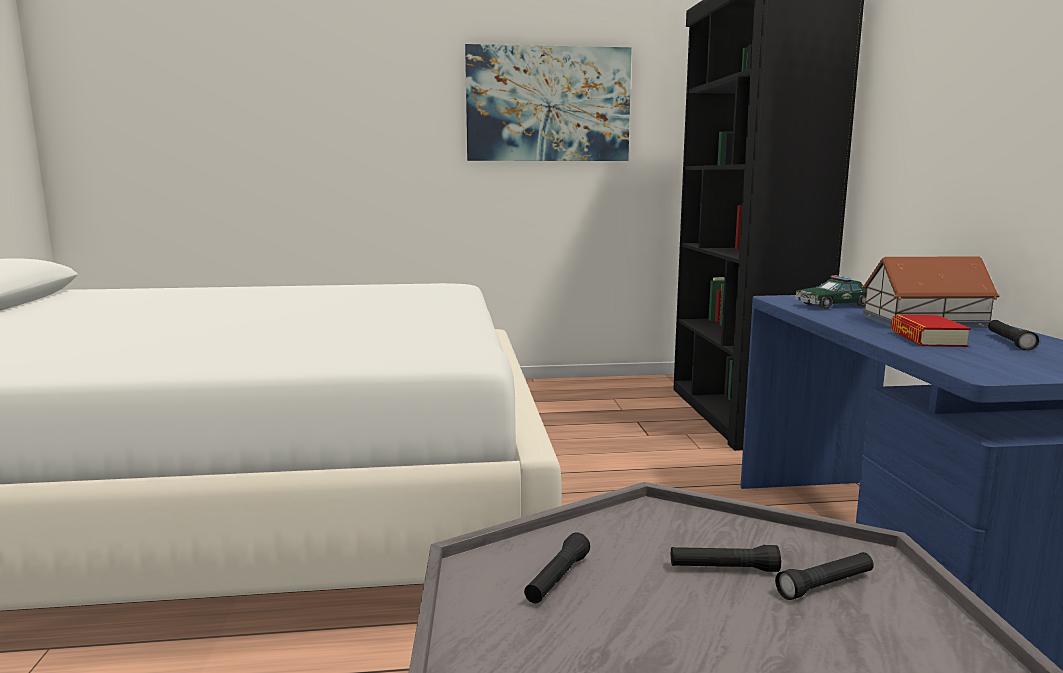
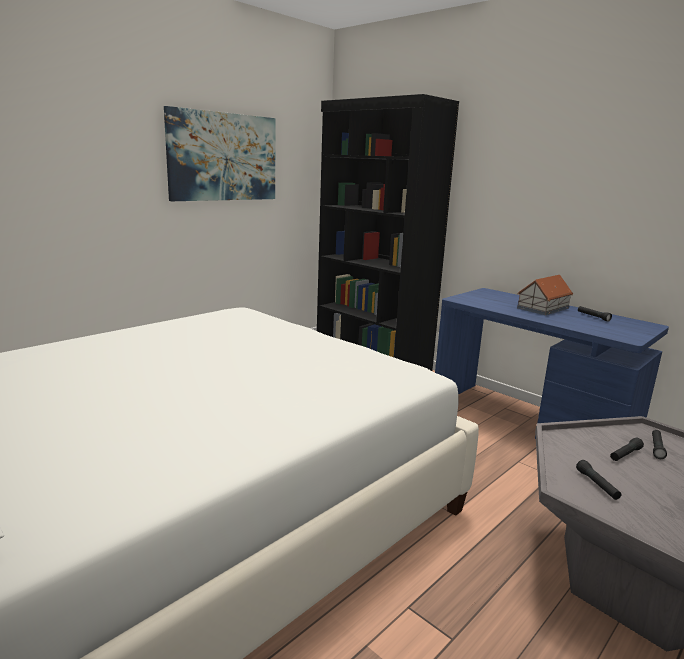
camera: 40 degrees left, 5 degrees up
(837, 305) = (490, 301): toy car -> none
(927, 338) = (569, 320): book -> none

